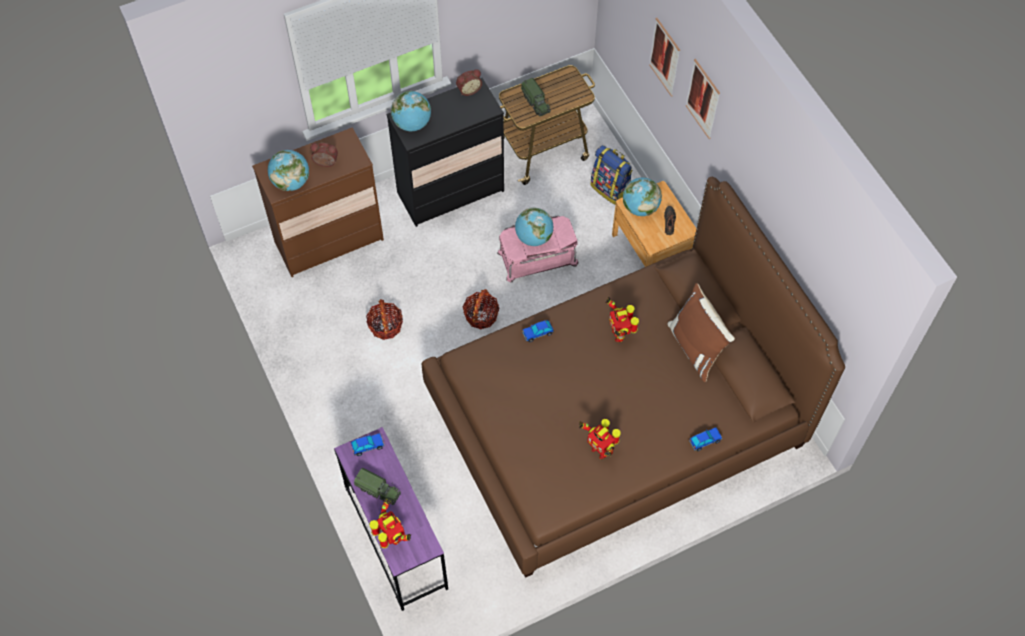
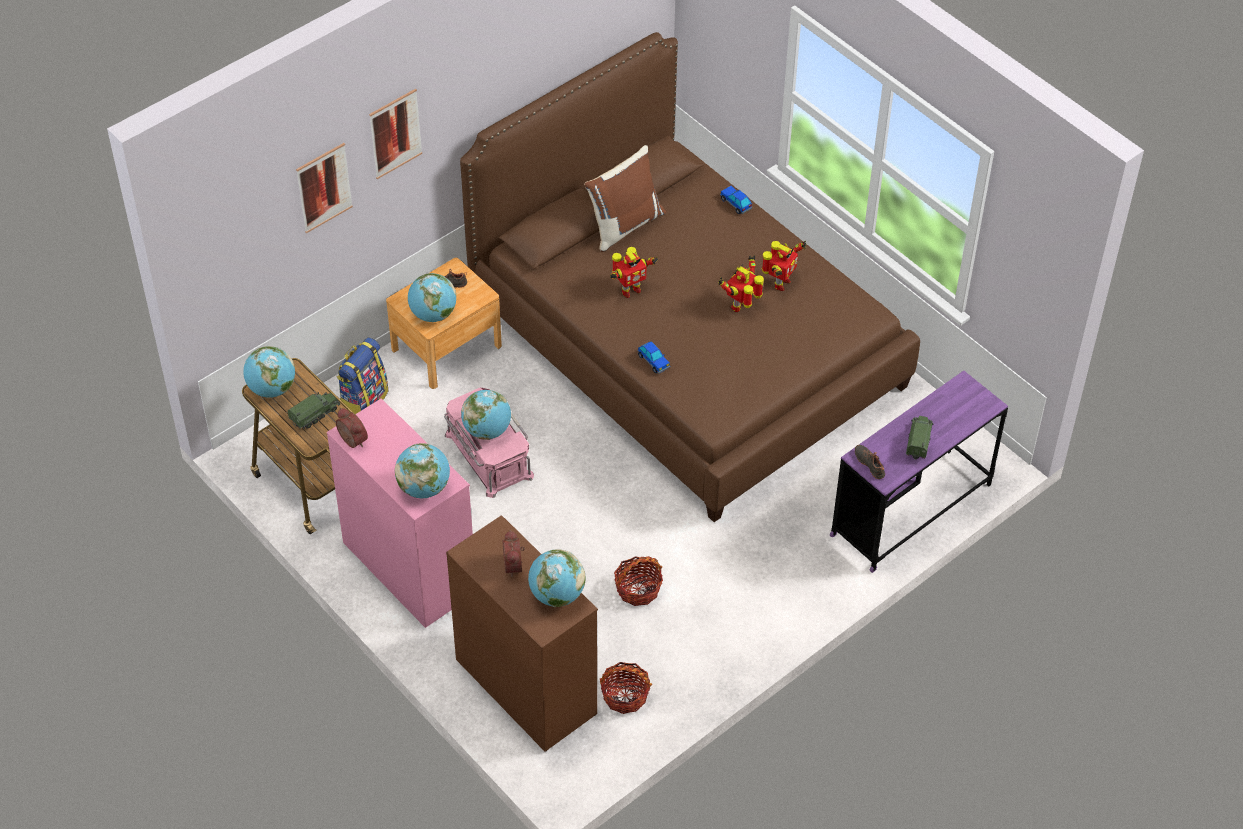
camera: 105 degrees left, 10 degrees down
(368, 446) = (870, 464): toy car -> black shoe
(392, 538) = (967, 416): toy robot -> toy robot (741, 306)
(450, 192) = (409, 568): black dresser -> pink dresser
(481, 315) = (591, 494): basket -> basket (625, 695)
(568, 82) = (272, 389): none -> globe

